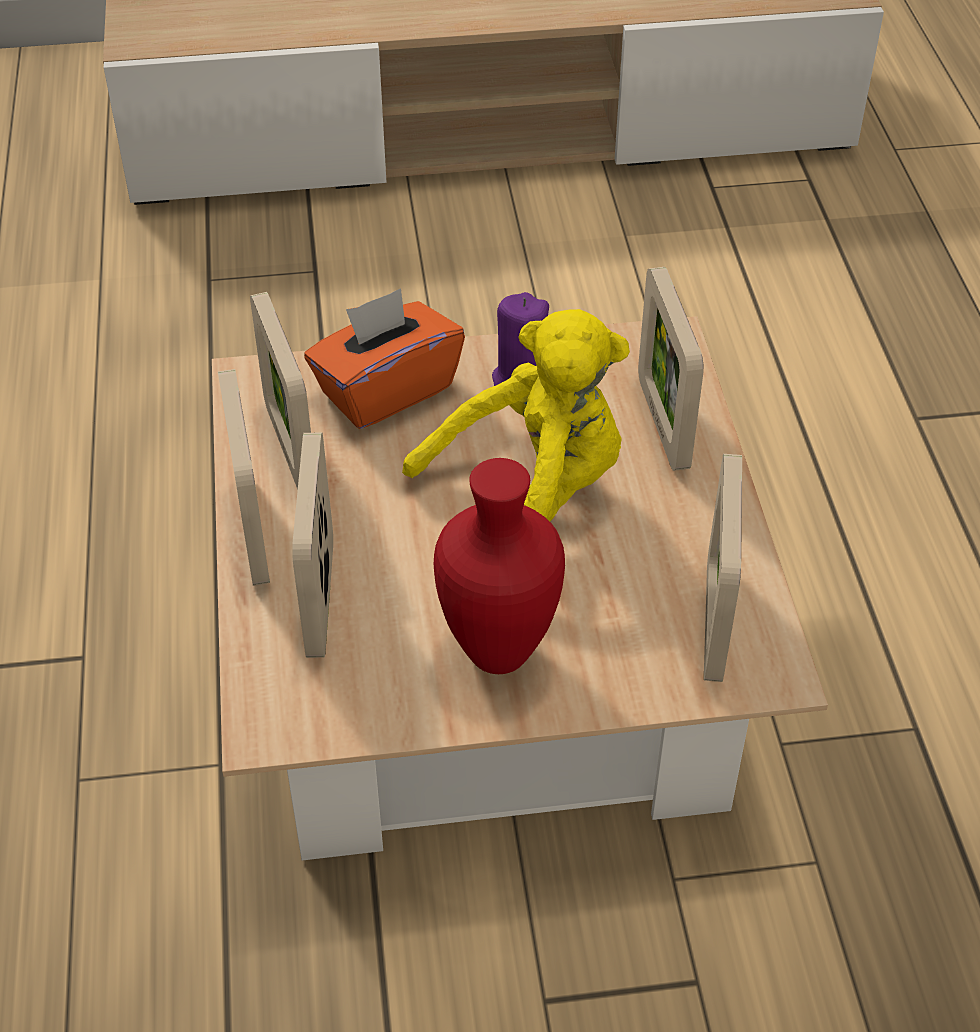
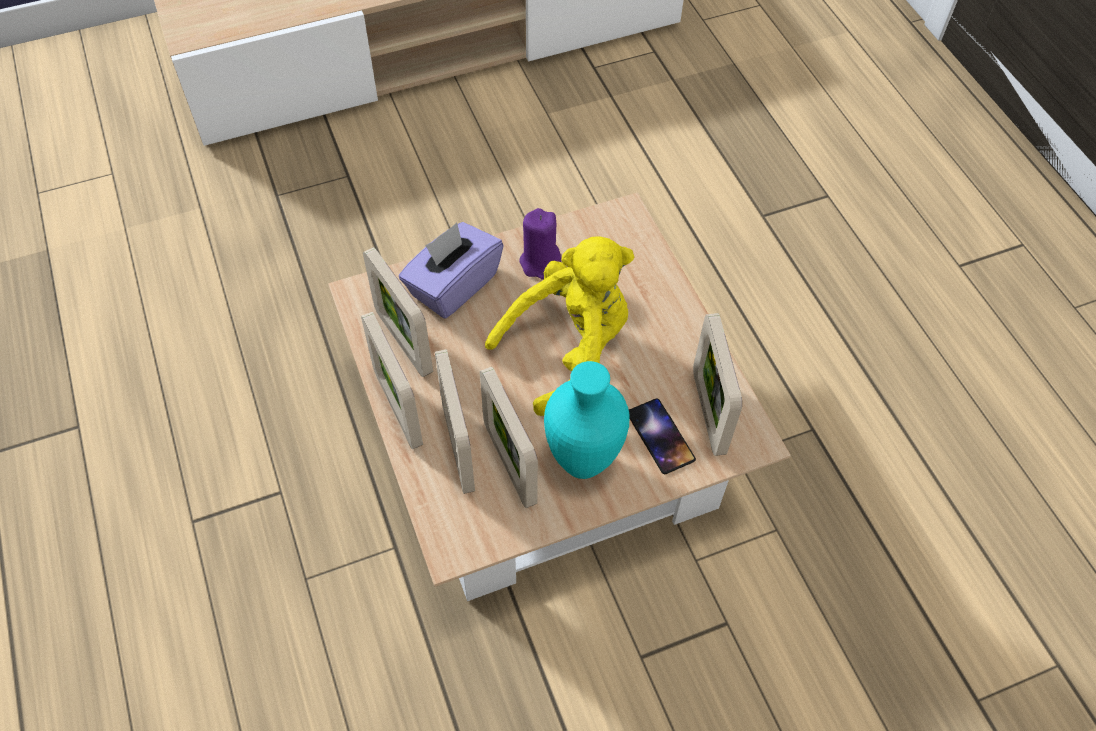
camera: 15 degrees left, 10 degrees up
(386, 390) = (453, 285): orange tissue box -> purple tissue box
(494, 651) = (580, 462): red vase -> turquoise vase
(629, 639) = (660, 436): none -> phone
(663, 423) = (638, 276): picture frame -> picture frame (509, 464)

